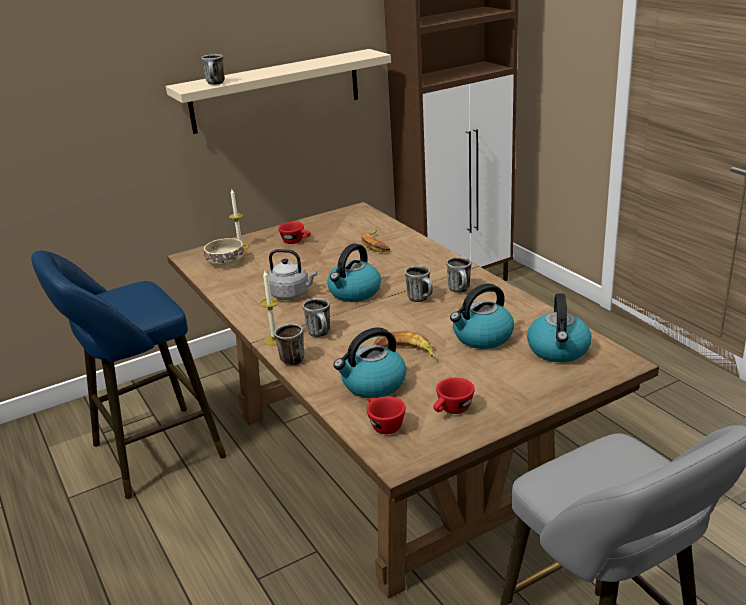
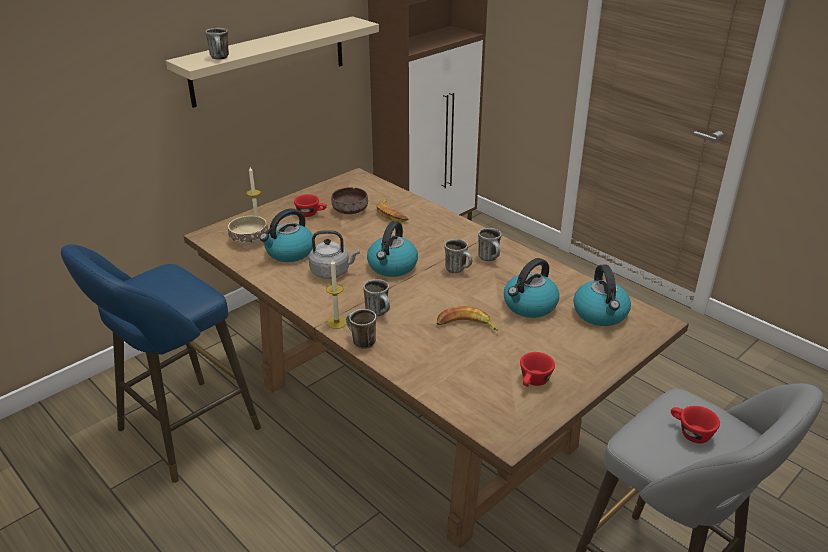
camera: 15 degrees left, 5 degrees up
(335, 240) = (349, 210): none -> brown bowl
(373, 384) = (451, 362): kettle -> kettle (289, 252)
(383, 425) = (478, 403): red cup -> red cup (690, 433)

